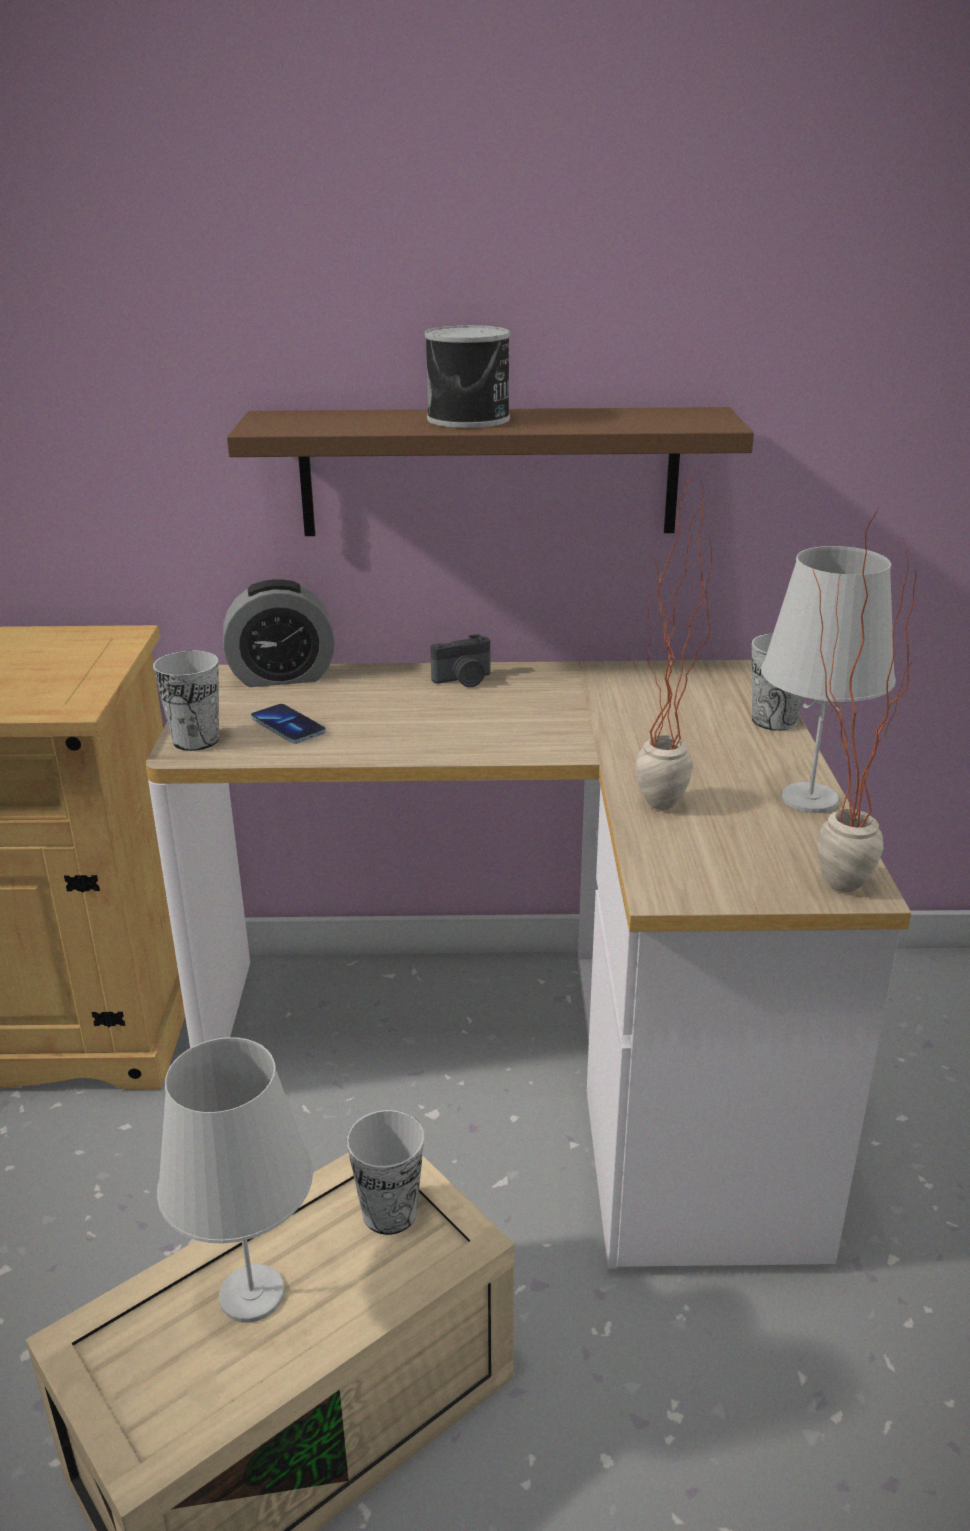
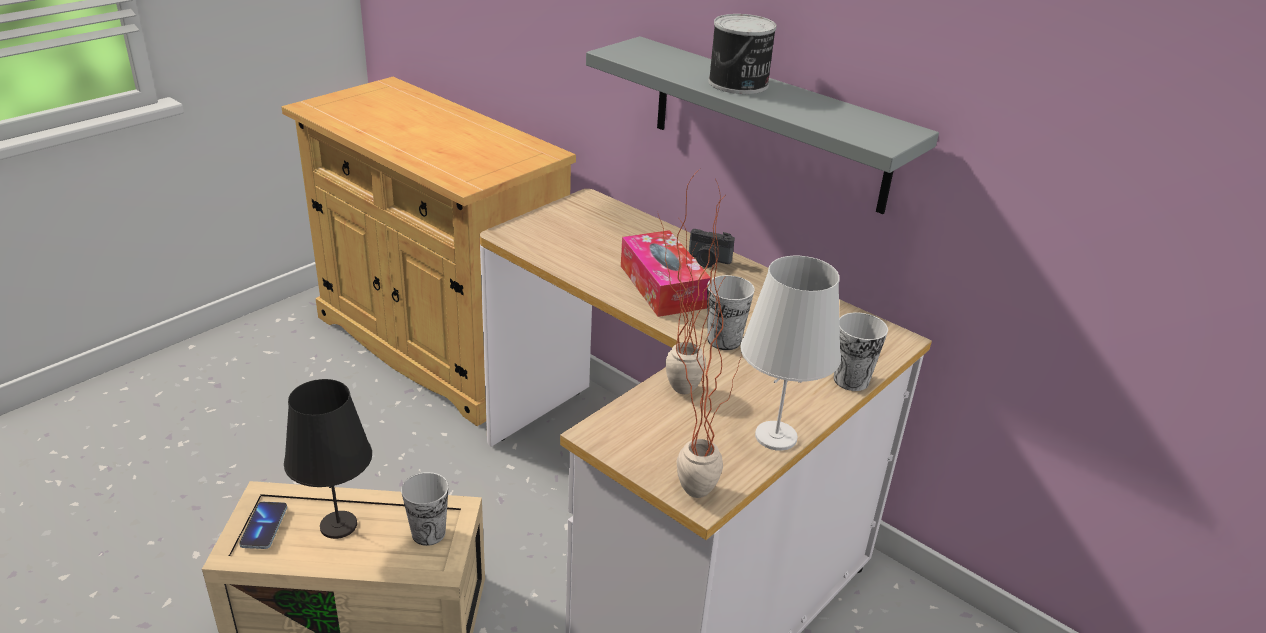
camera: 40 degrees right, 5 degrees up
(196, 740) = (520, 230): cup -> cup (724, 340)
(253, 1293) = (339, 525): white table lamp -> black table lamp
(282, 677) = (616, 213): alarm clock -> none
(288, 726) = (572, 244): phone -> phone (264, 526)
(464, 723) = (662, 286): none -> tissue box
(489, 472) = (769, 124): brown shelf -> grey shelf

